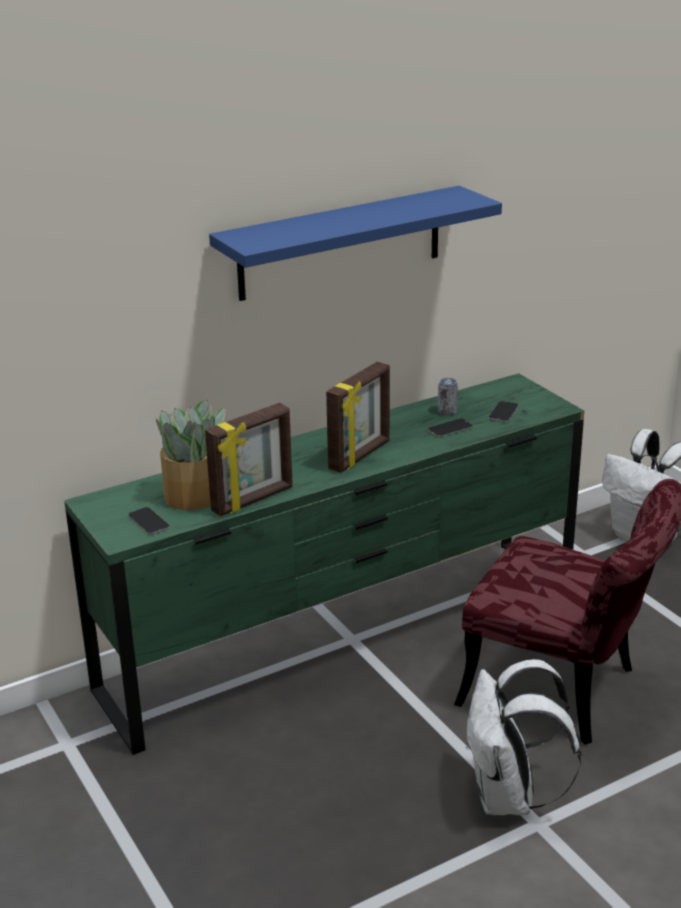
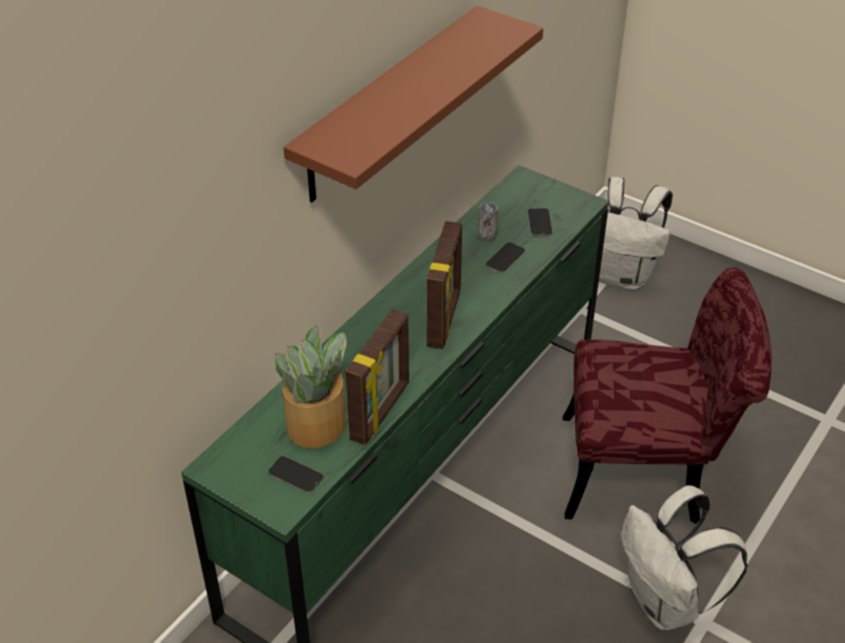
camera: 25 degrees left, 15 degrees up
(340, 243) = (388, 105): blue shelf -> brown shelf

